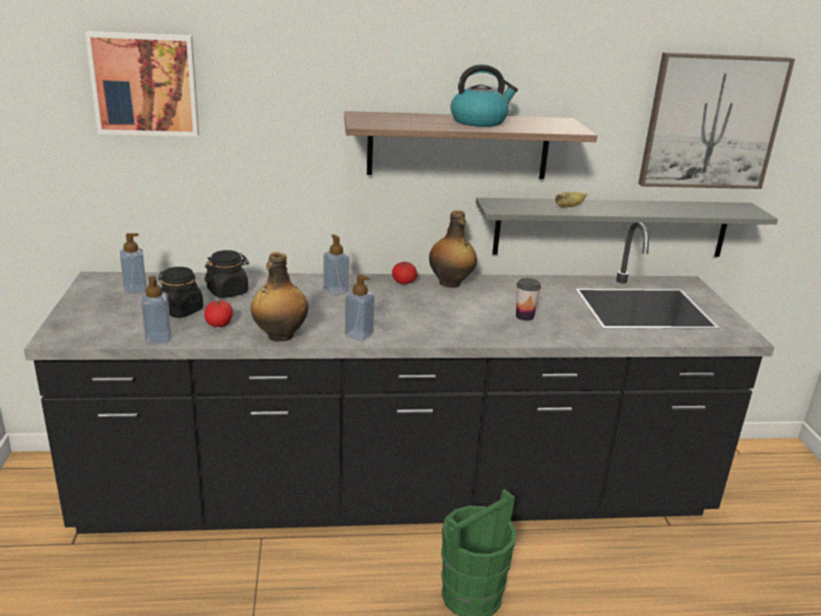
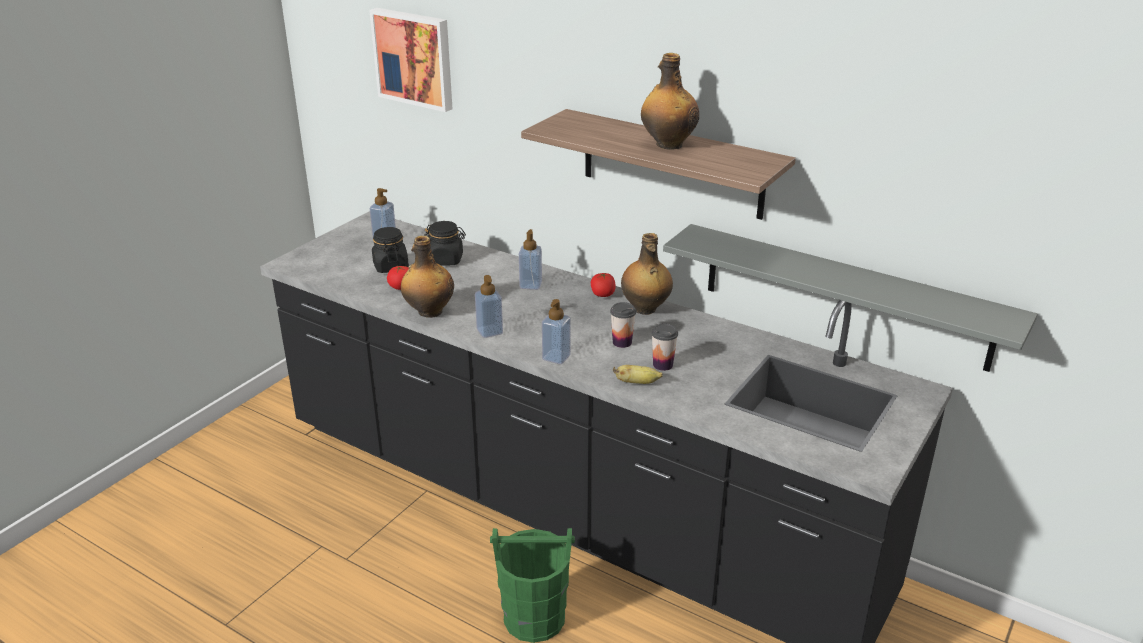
camera: 40 degrees right, 5 degrees up
(158, 338) = (347, 285): soap dispenser -> soap dispenser (556, 357)
(472, 310) = (622, 342): none -> cup
(479, 121) = (668, 144): kettle -> bottle
(568, 207) = (768, 259): banana -> banana (637, 383)
(711, 122) = (974, 195): picture -> none

